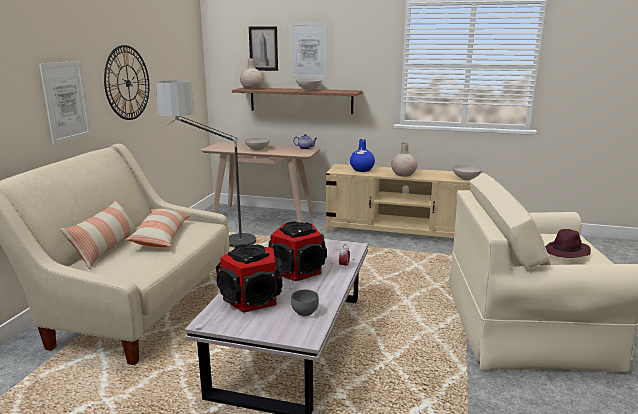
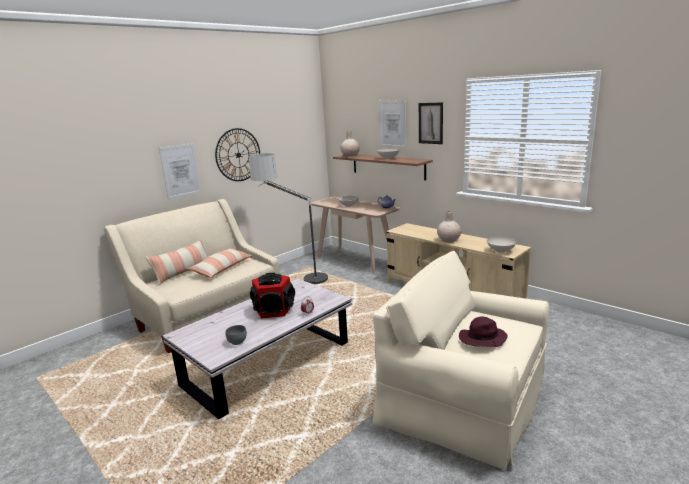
camera: 30 degrees right, 0 degrees up
(253, 299) = (221, 325): speaker -> none
(263, 48) = (361, 122): picture -> picture (430, 123)
(361, 170) = (419, 231): blue vase -> none

